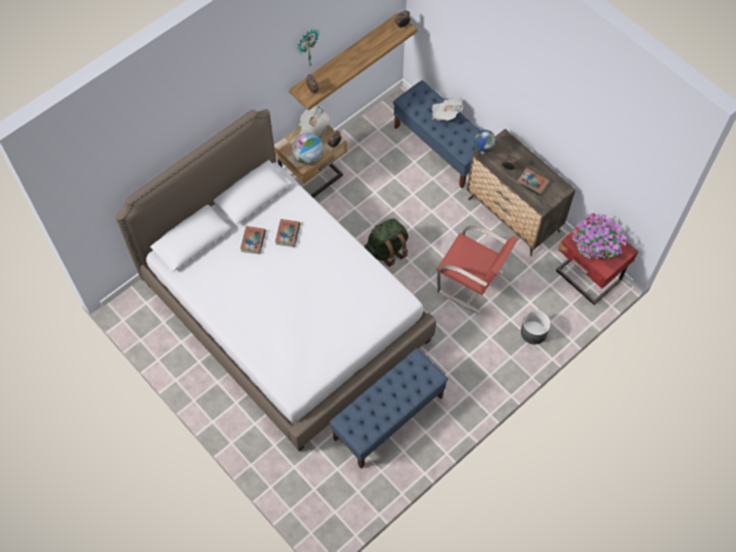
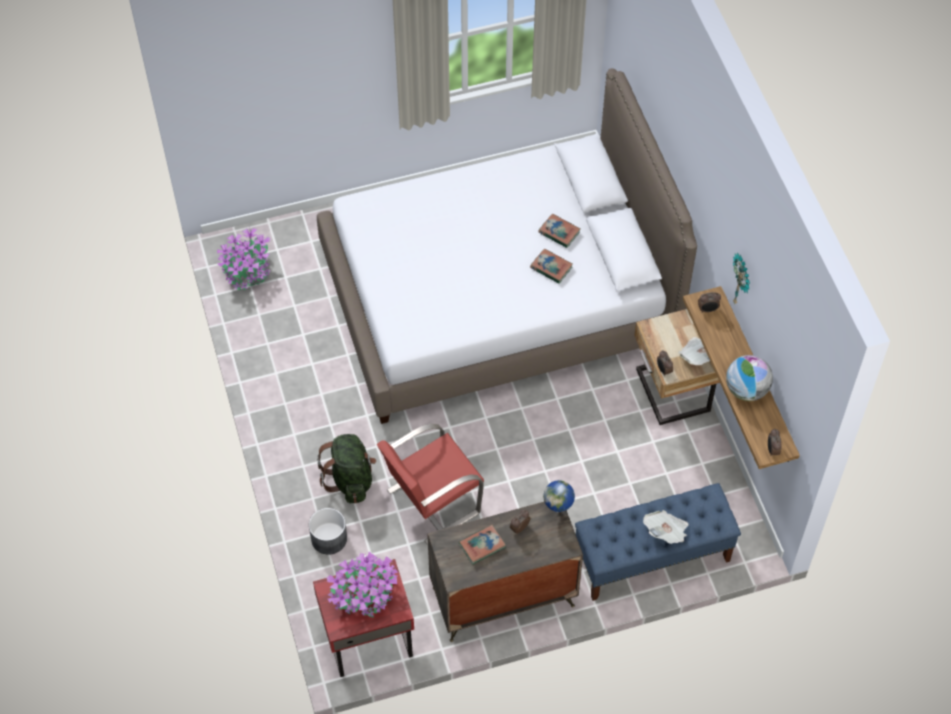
camera: 115 degrees right, 5 degrees down
(308, 157) = (657, 335): globe -> globe (746, 390)
(345, 501) = (247, 271): none -> potted plant
(386, 250) = (525, 429): green backpack -> green backpack (350, 479)
(388, 417) = (313, 345): blue bench -> none

